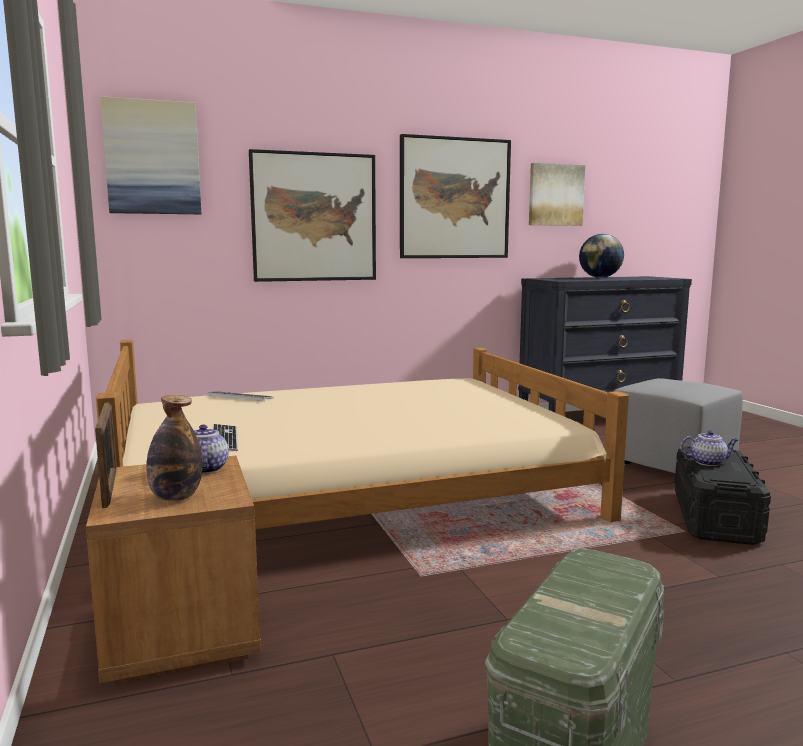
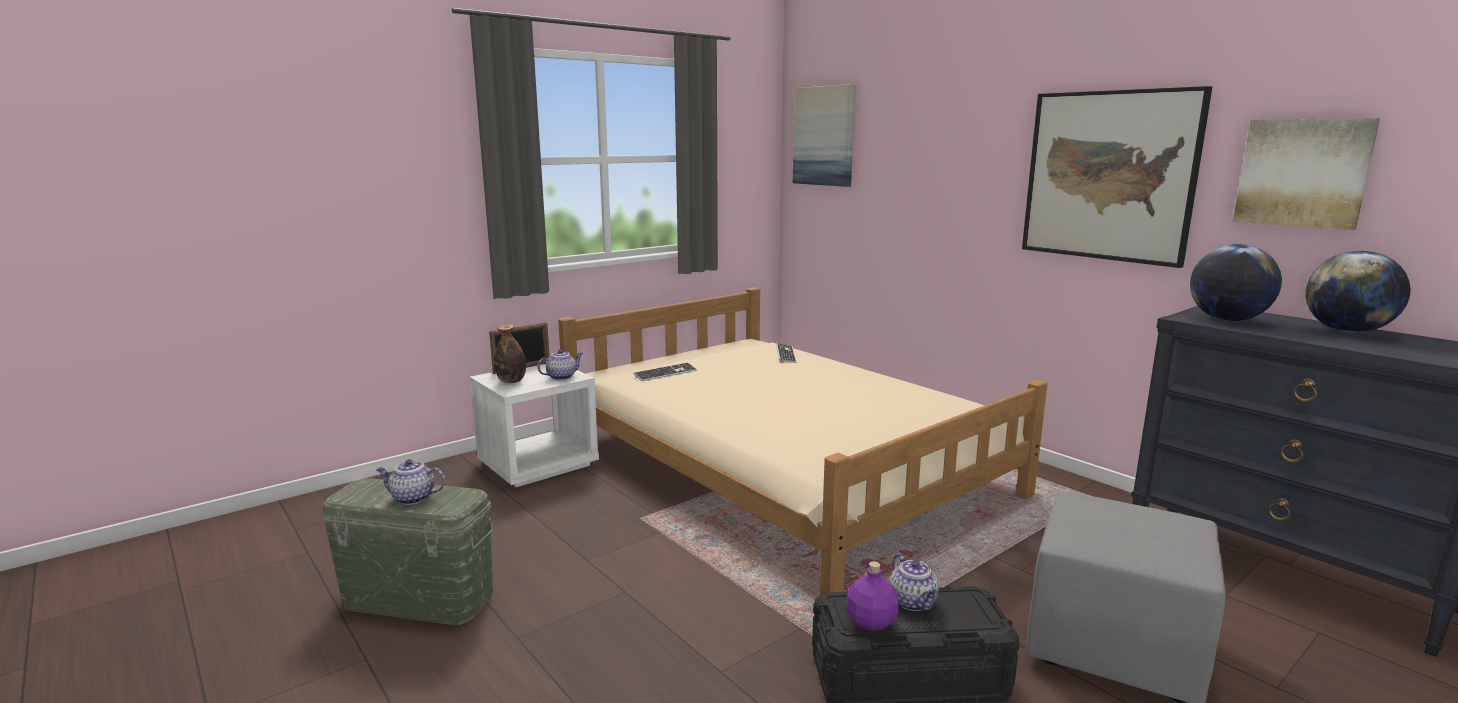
camera: 70 degrees right, 5 degrees up
(181, 632) = (538, 464): brown nightstand -> white nightstand
(314, 217) = (939, 193): picture -> none
(568, 279) = (1227, 320): none -> globe
(596, 595) = (412, 498): none -> teapot
(739, 475) = (870, 621): none -> purple bottle

